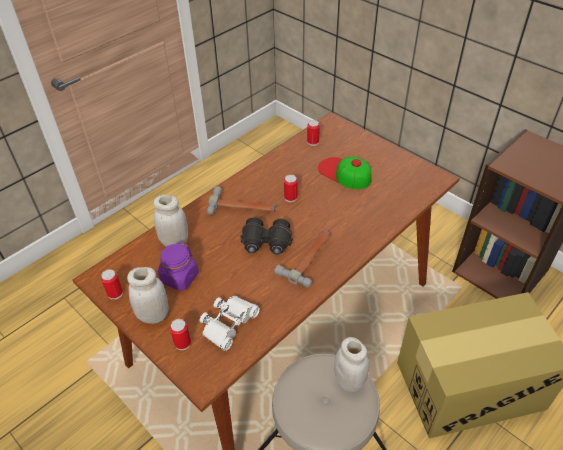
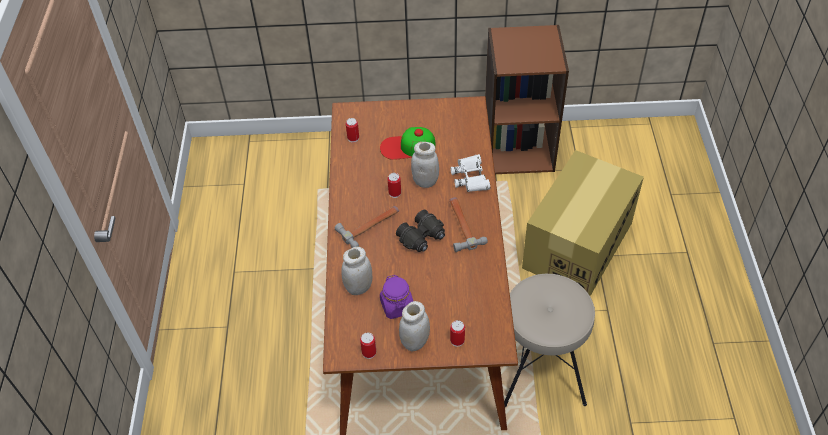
camera: 45 degrees left, 5 degrees up
(228, 324) = (468, 305): white binoculars -> white binoculars (470, 177)
(349, 381) = (552, 286): white jar -> white jar (425, 181)

